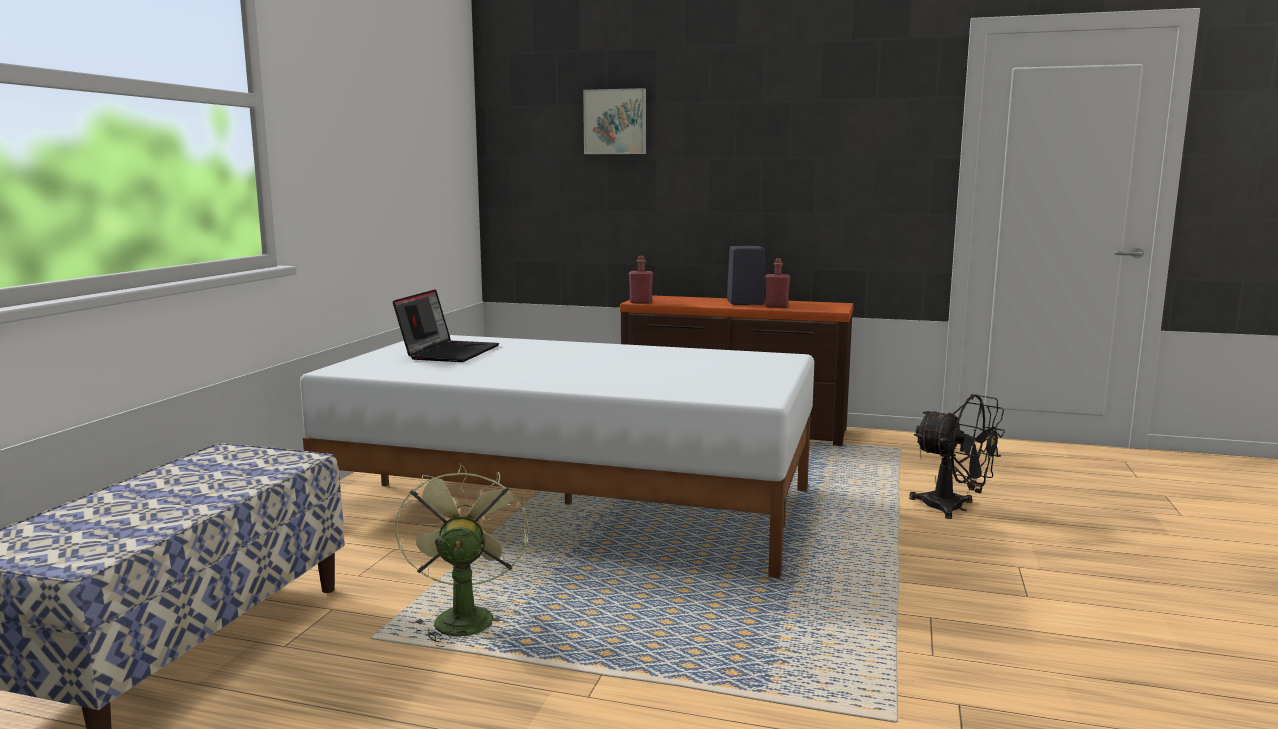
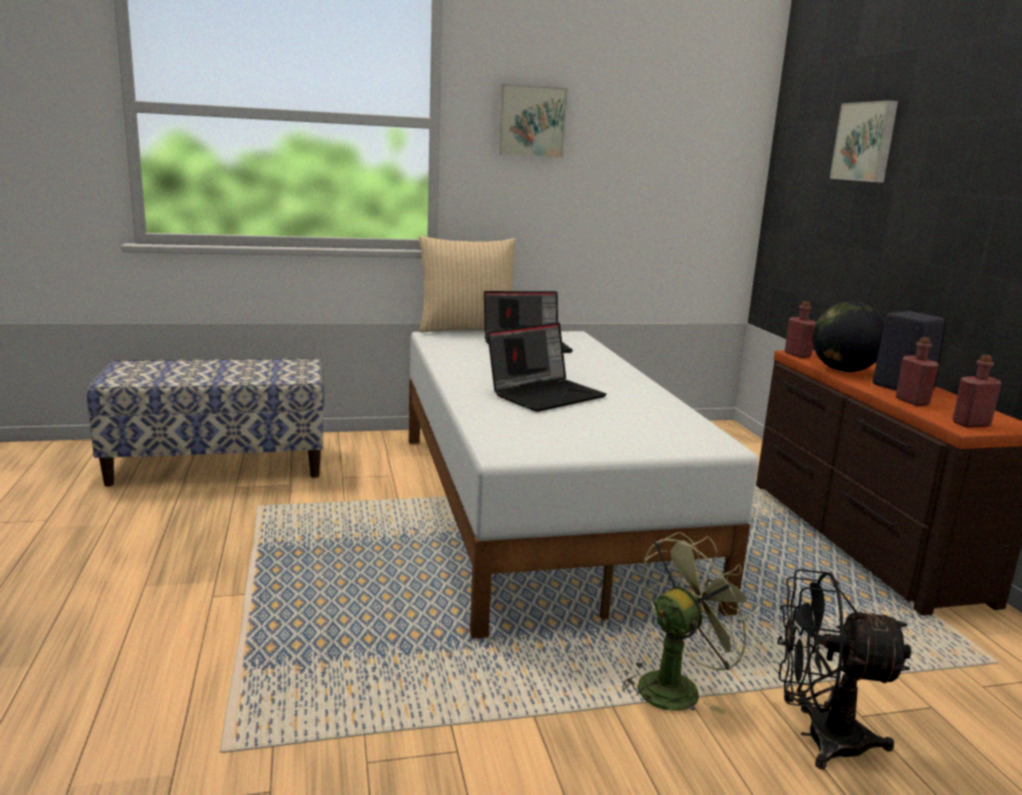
camera: 60 degrees right, 5 degrees up
(334, 101) = (530, 121): none -> picture
(342, 358) = (467, 329): none -> beige pillow
(462, 616) = (305, 524): green fan -> green fan (676, 685)
(618, 369) = (546, 394): none -> laptop
(693, 303) = (843, 370): none -> globe
(829, 308) = (971, 424): none -> red bottle
(954, 508) = (819, 737): black fan -> black fan turned 90 degrees clockwise

